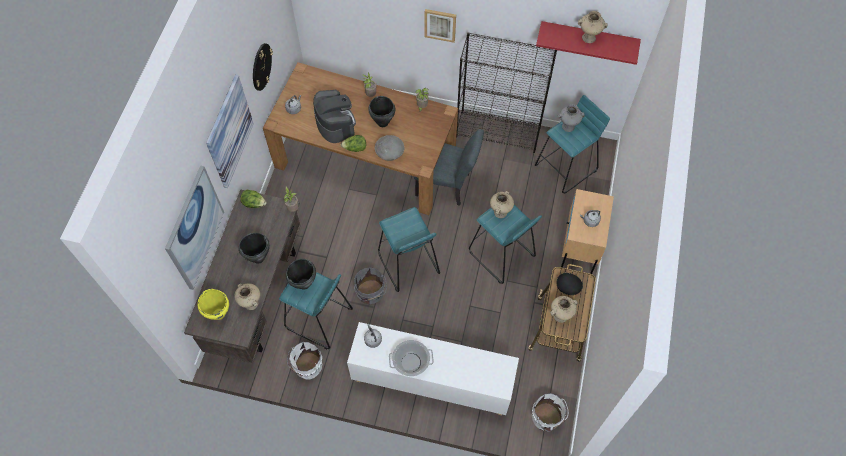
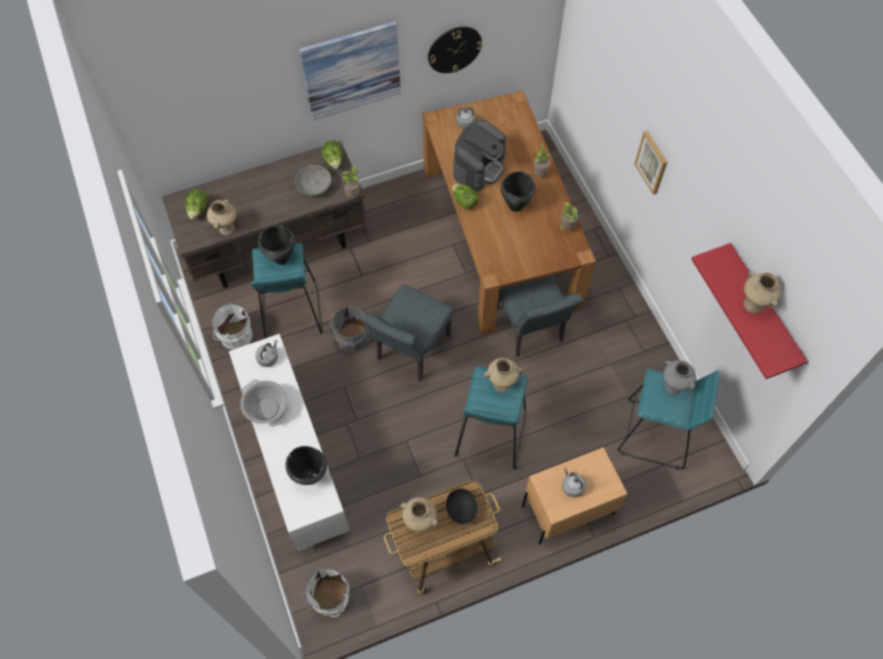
camera: 55 degrees right, 0 degrees up
(194, 228) = (234, 116): picture -> none
(219, 314) = (198, 210): yellow cooking pot -> lettuce
(258, 258) = (278, 202): black cooking pot -> black cooking pot (310, 476)
(389, 152) = (485, 234): grey bowl -> grey bowl (314, 186)
(408, 264) = (410, 351): turquoise stool -> grey chair
(498, 132) = (640, 337): black bookcase -> none

